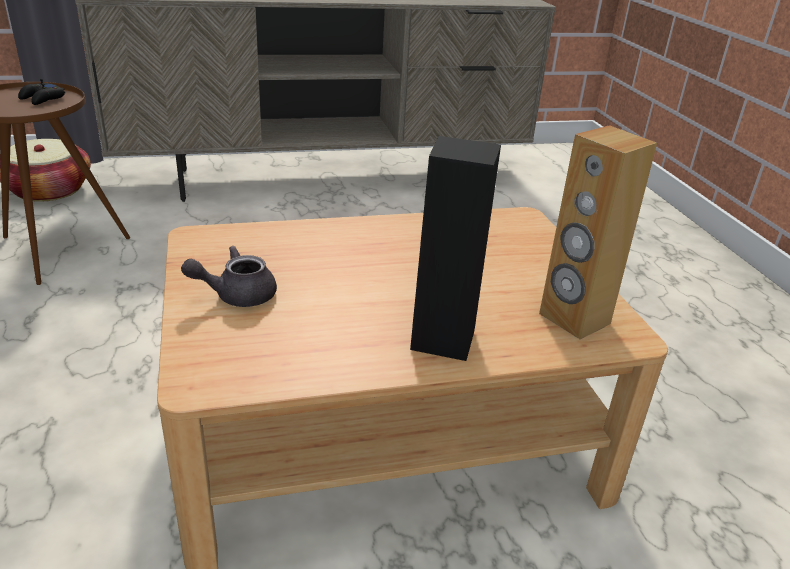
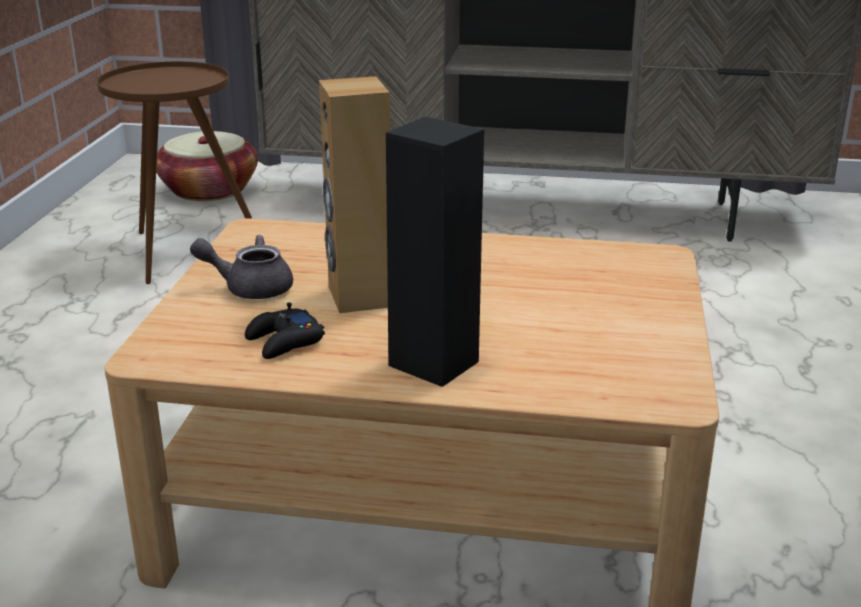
camera: 25 degrees right, 5 degrees down
(42, 99) = (186, 79): black game controller -> black game controller (284, 342)
(573, 319) = (617, 370): brown speaker -> brown speaker (359, 297)

